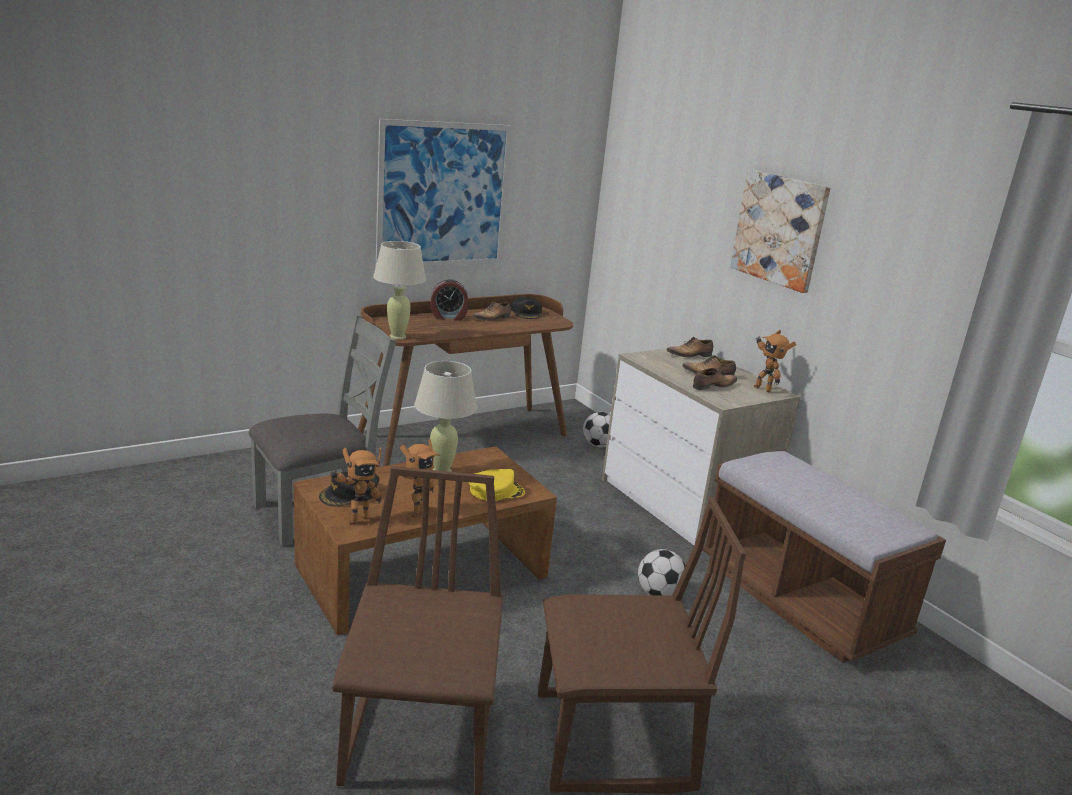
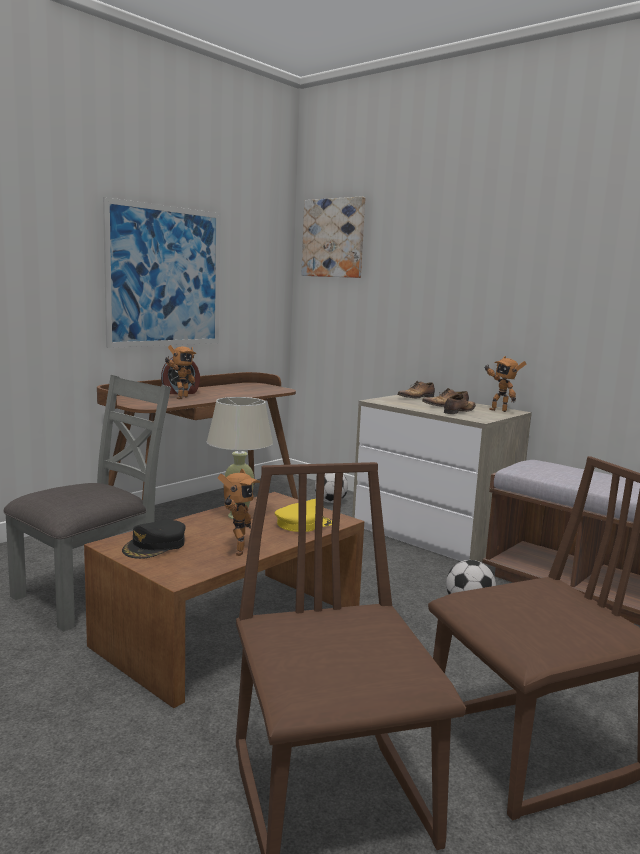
camera: 15 degrees left, 10 degrees down
(356, 519) = (177, 565): toy robot -> toy robot (180, 397)
(397, 337) = (144, 406): beige table lamp -> none
(492, 318) = (222, 391): shoe -> none
(527, 312) = (248, 386): black cap -> none
(780, 229) = (487, 272): picture -> picture (334, 238)

